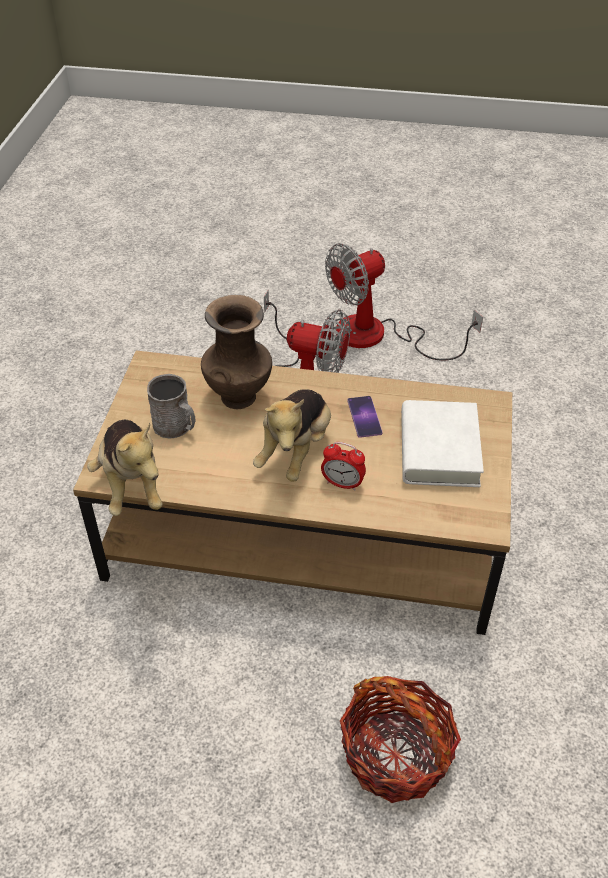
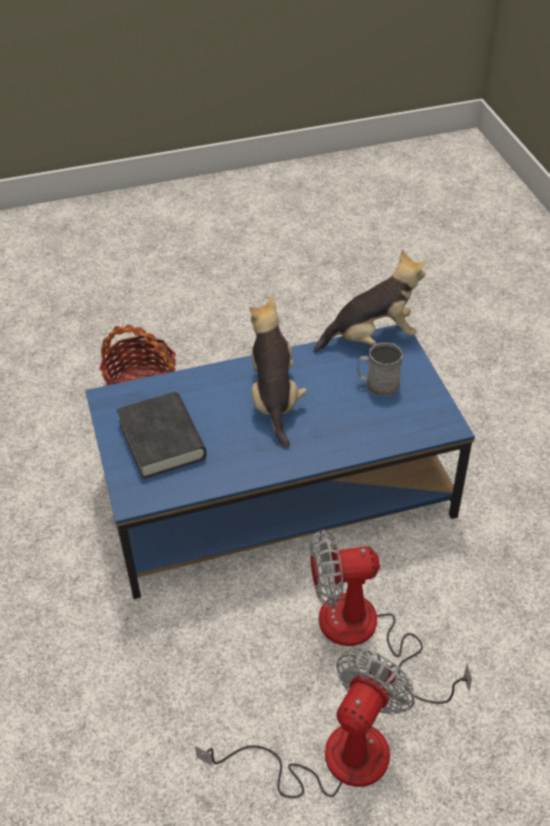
camera: 155 degrees right, 0 degrees up
(131, 483) = (371, 338): plush toy -> plush toy turned 120 degrees clockwise
(239, 396) = (351, 427): brown vase -> none
(304, 529) = (277, 495): brown coffee table -> blue coffee table
(342, 483) = (224, 389): alarm clock -> none
(364, 416) = (236, 447): phone -> none
(439, 450) = (162, 440): white book -> black book

